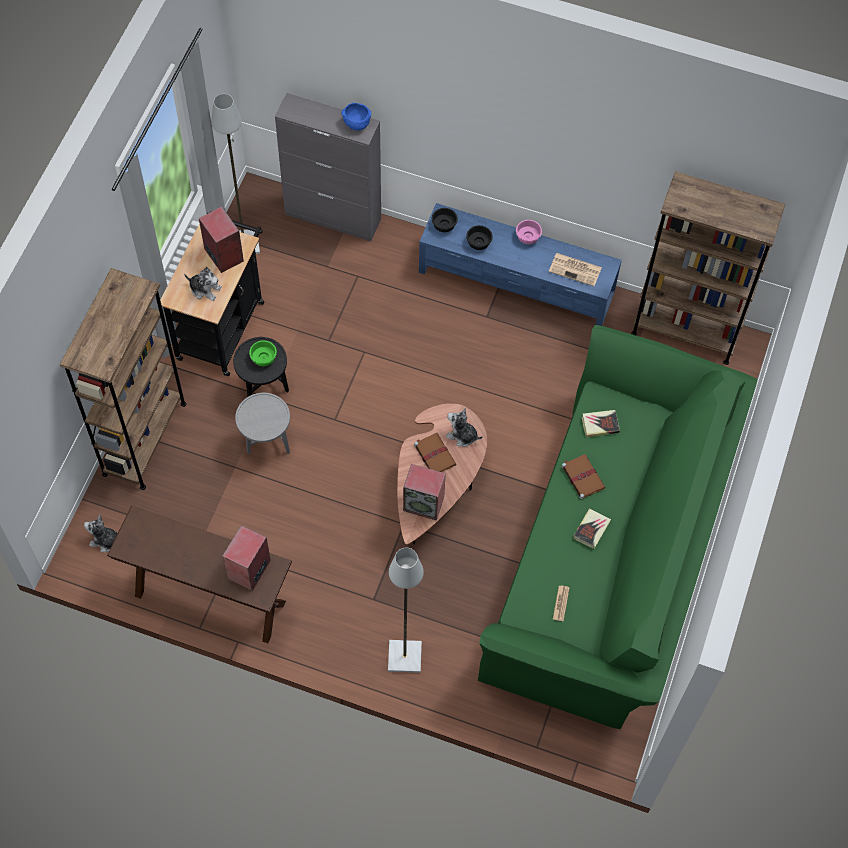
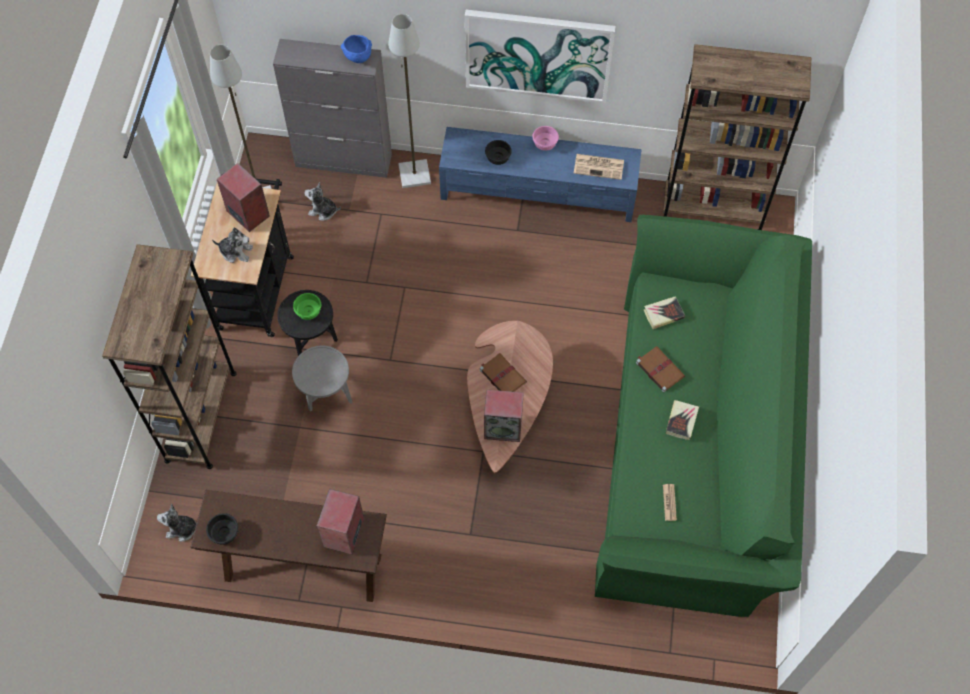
camera: 10 degrees left, 0 degrees up
(404, 657) = (515, 588): grey floor lamp -> grey floor lamp (414, 175)
(443, 225) = (459, 147): black bowl -> black bowl (223, 533)
(462, 435) = (525, 351): plush toy -> plush toy (323, 211)
(528, 153) = (538, 55): none -> picture

